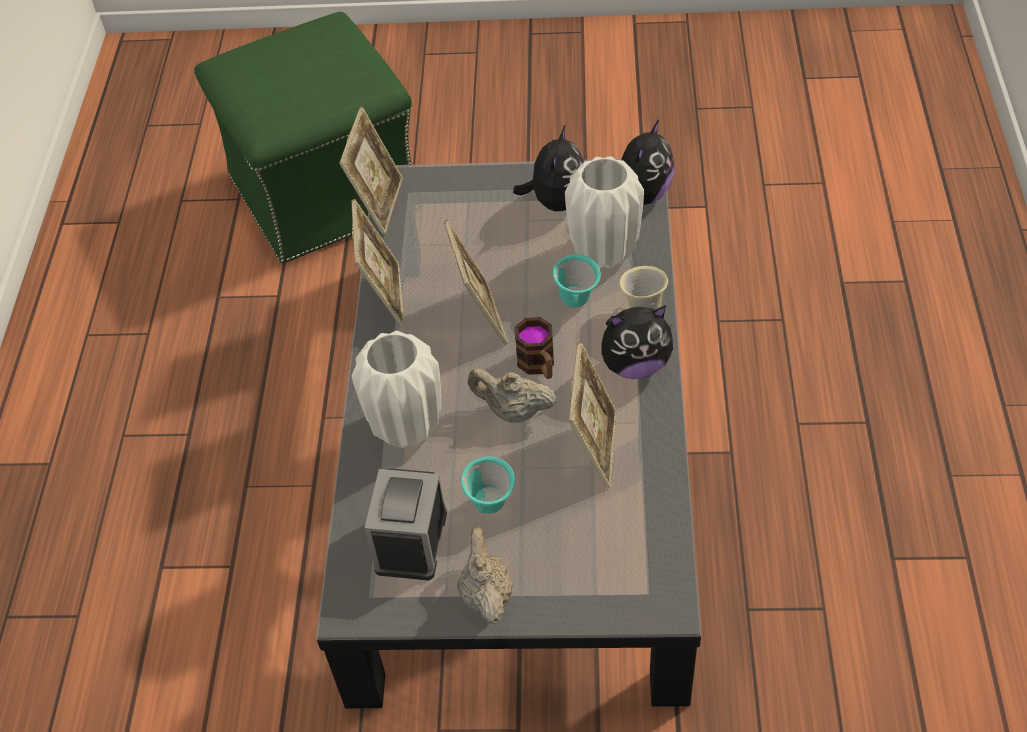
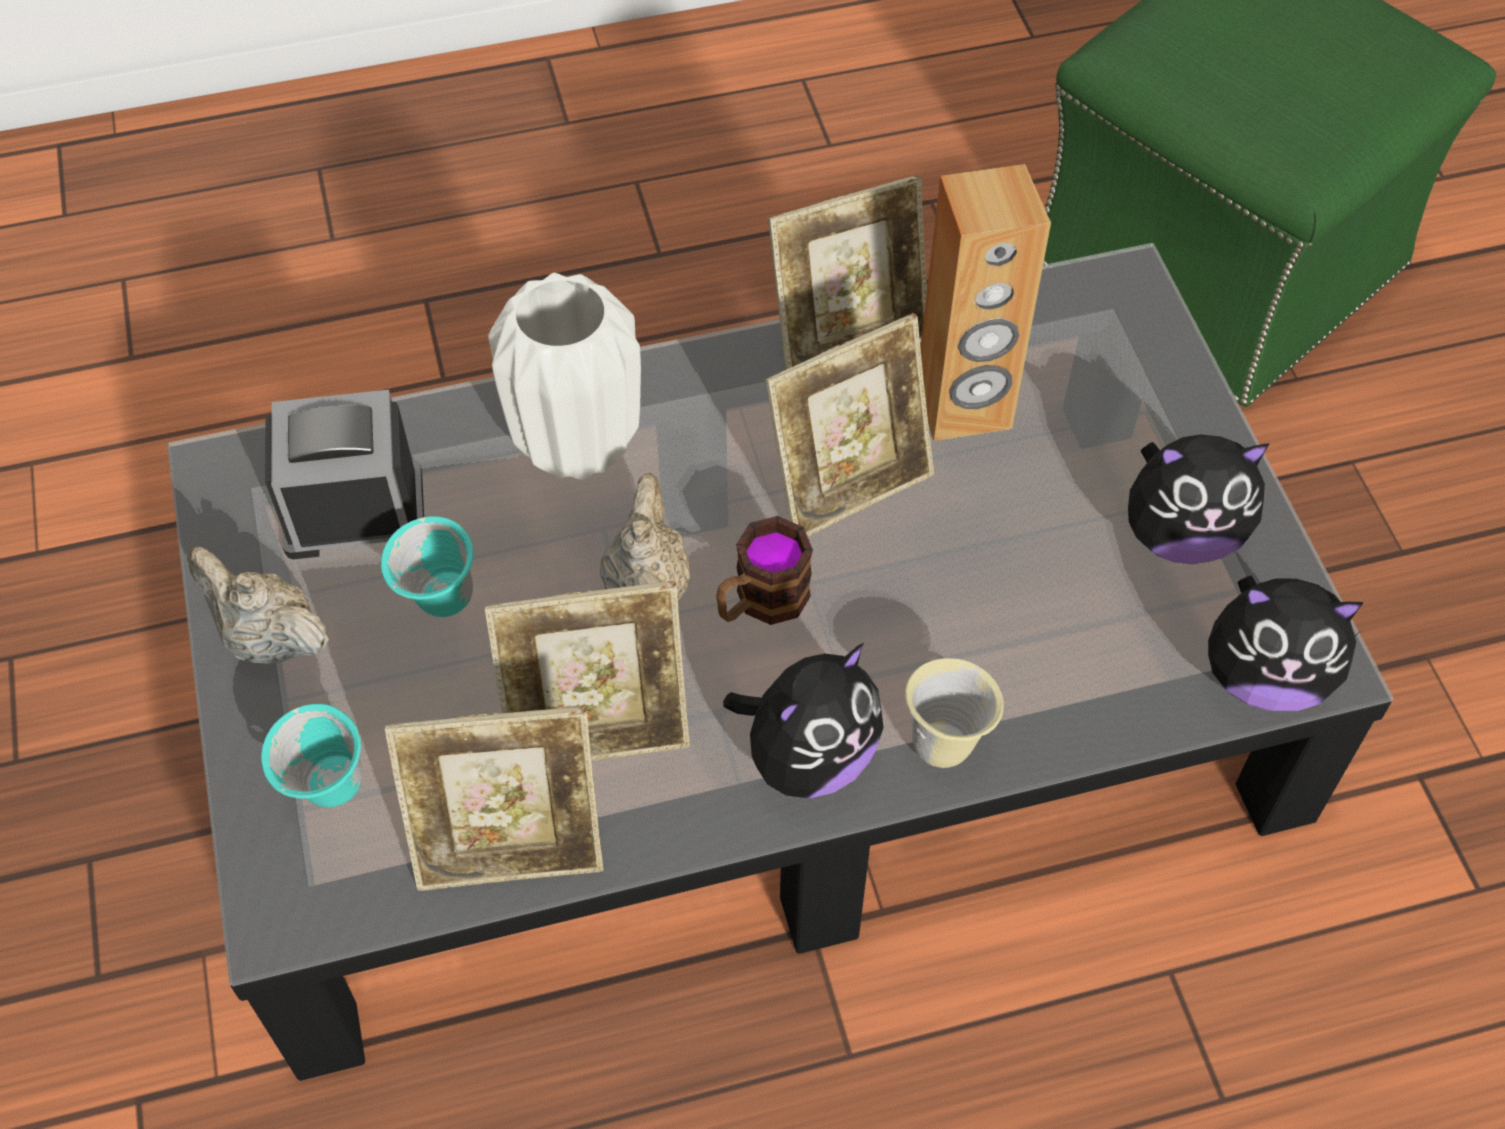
camera: 70 degrees right, 5 degrees up
(379, 204) = (1059, 274): picture frame -> picture frame (510, 848)
(448, 260) = (964, 407): none -> brown speaker
(486, 594) = (268, 638): beige teapot -> beige teapot turned 120 degrees counterclockwise
(577, 303) = (931, 629): turquoise mug -> turquoise mug (328, 793)
(604, 251) = (1079, 645): white vase -> none
(635, 365) = (808, 757): plush toy -> plush toy turned 105 degrees counterclockwise

